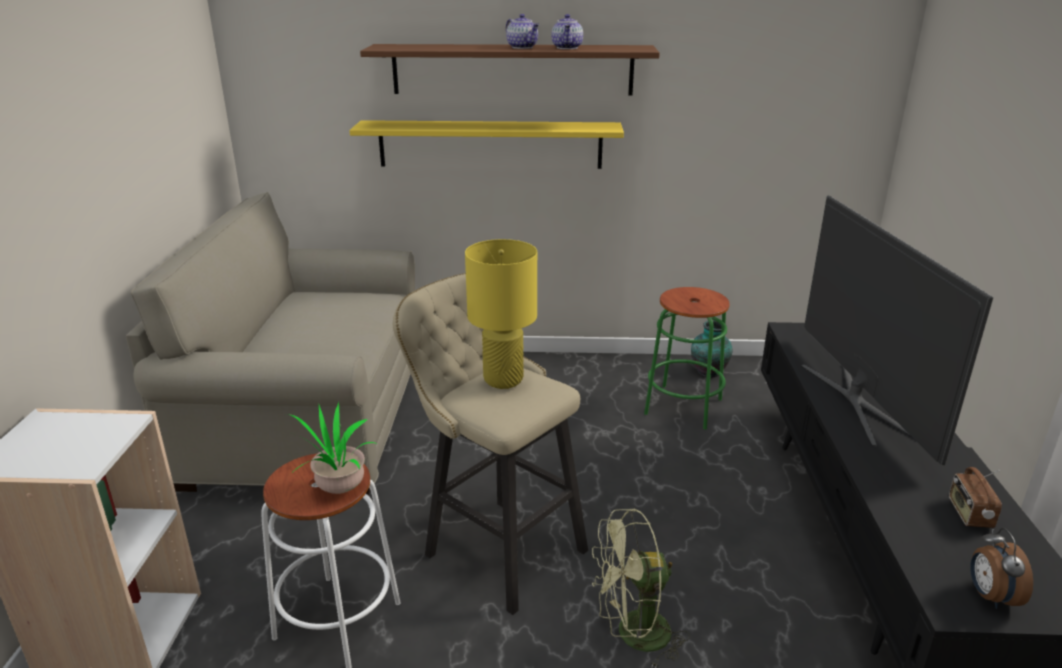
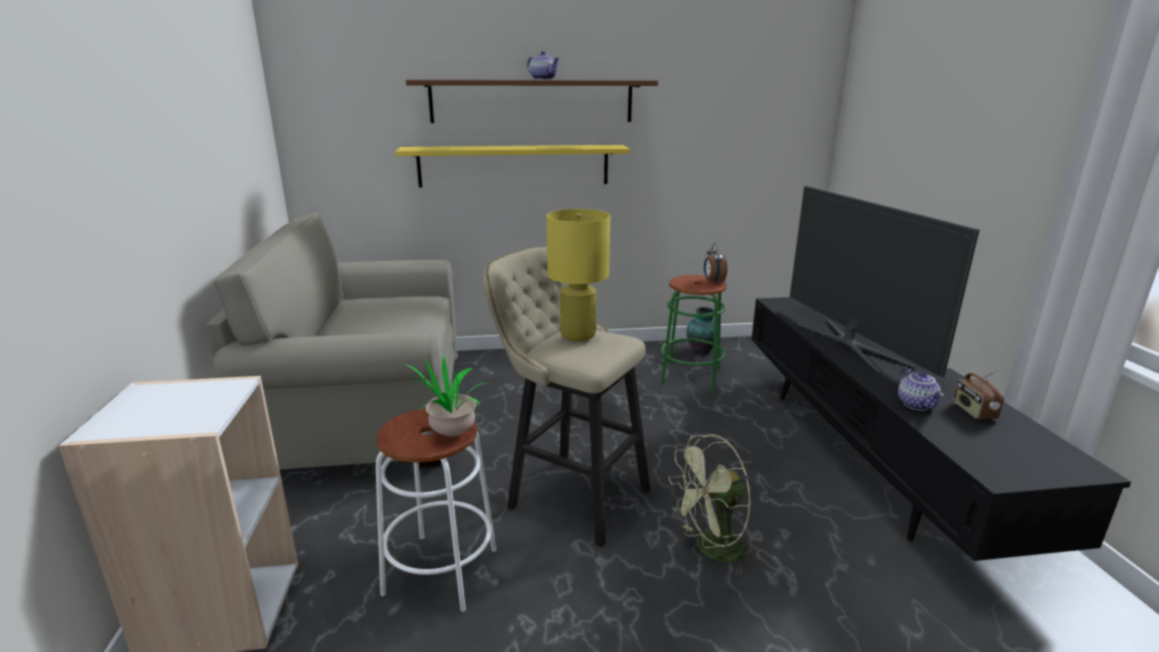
camera: 10 degrees left, 5 degrees down
(567, 48) = (581, 79): teapot -> teapot (917, 405)
(990, 596) = (1020, 465): alarm clock -> alarm clock (713, 281)

